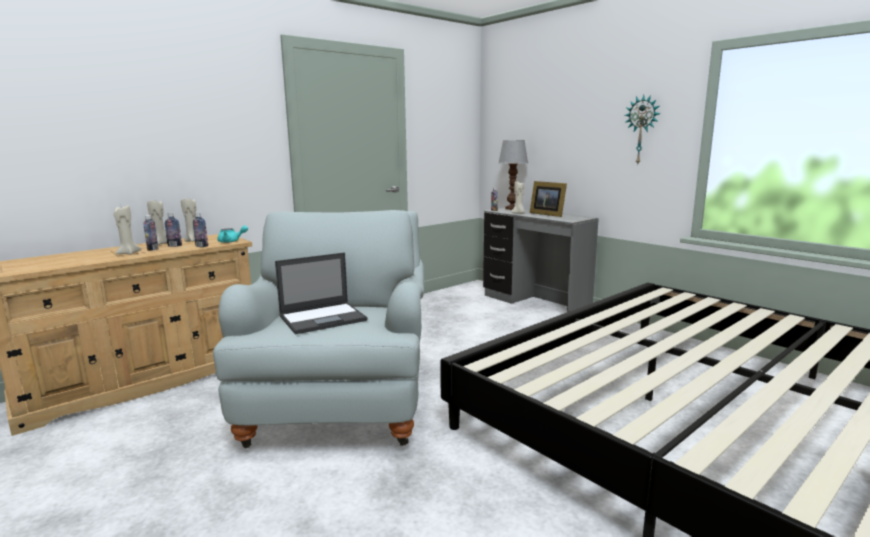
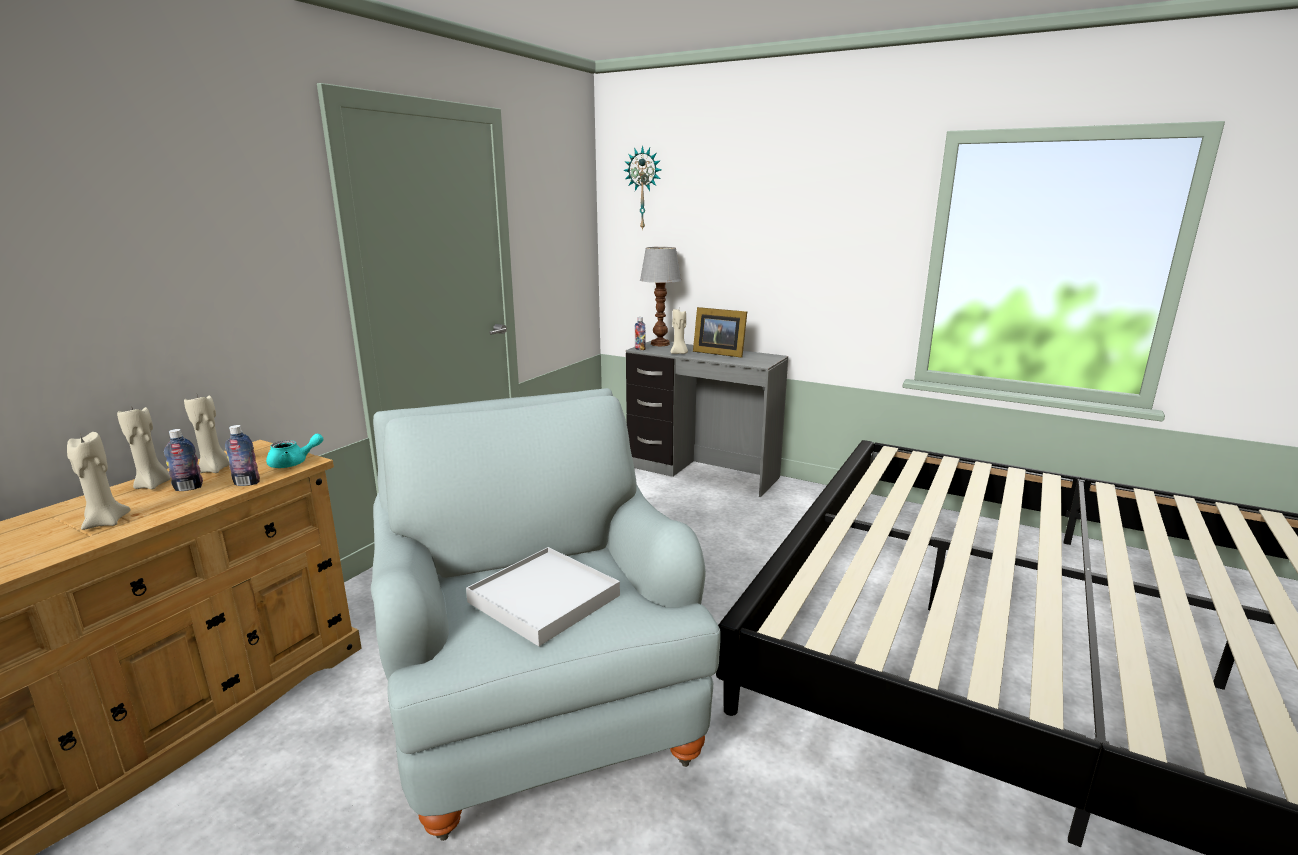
camera: 20 degrees left, 5 degrees up
(153, 249) = (150, 504): bottle -> none
(324, 318) = (544, 598): laptop -> white tray
(642, 130) = (849, 241): wall clock -> wall clock (644, 189)

